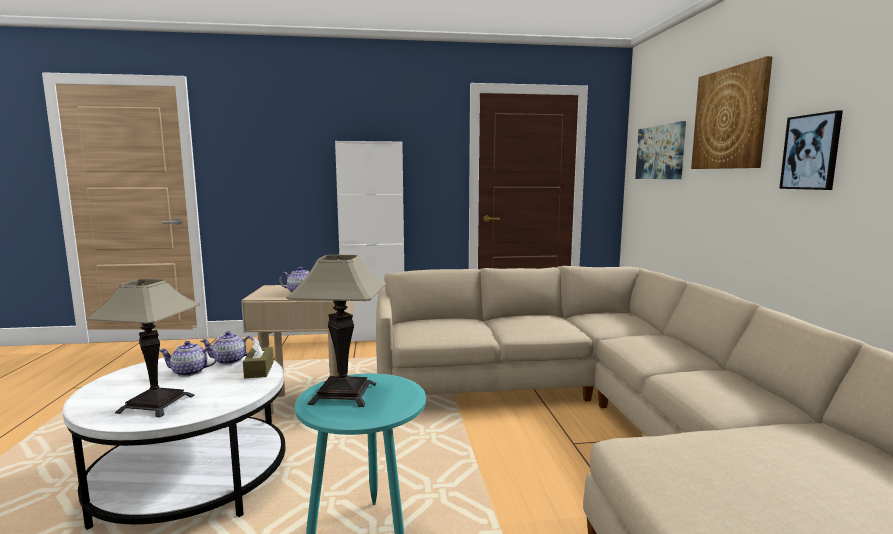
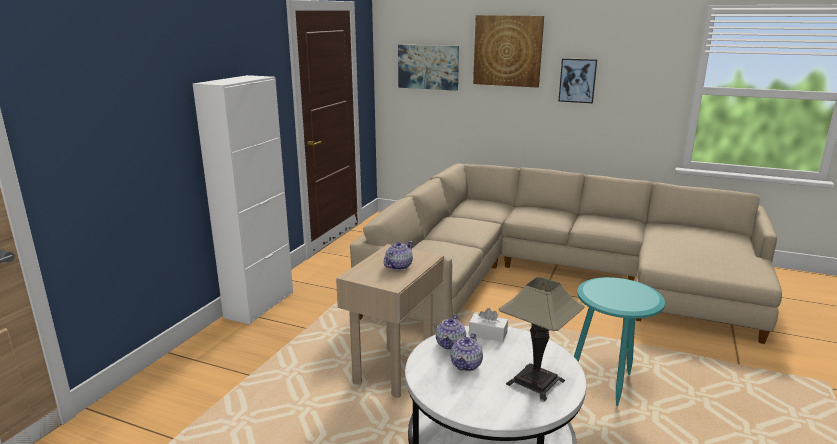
camera: 60 degrees left, 10 degrees up
(259, 370) = (488, 334): brown tissue box -> white tissue box
(343, 394) = (616, 297): table lamp -> none

